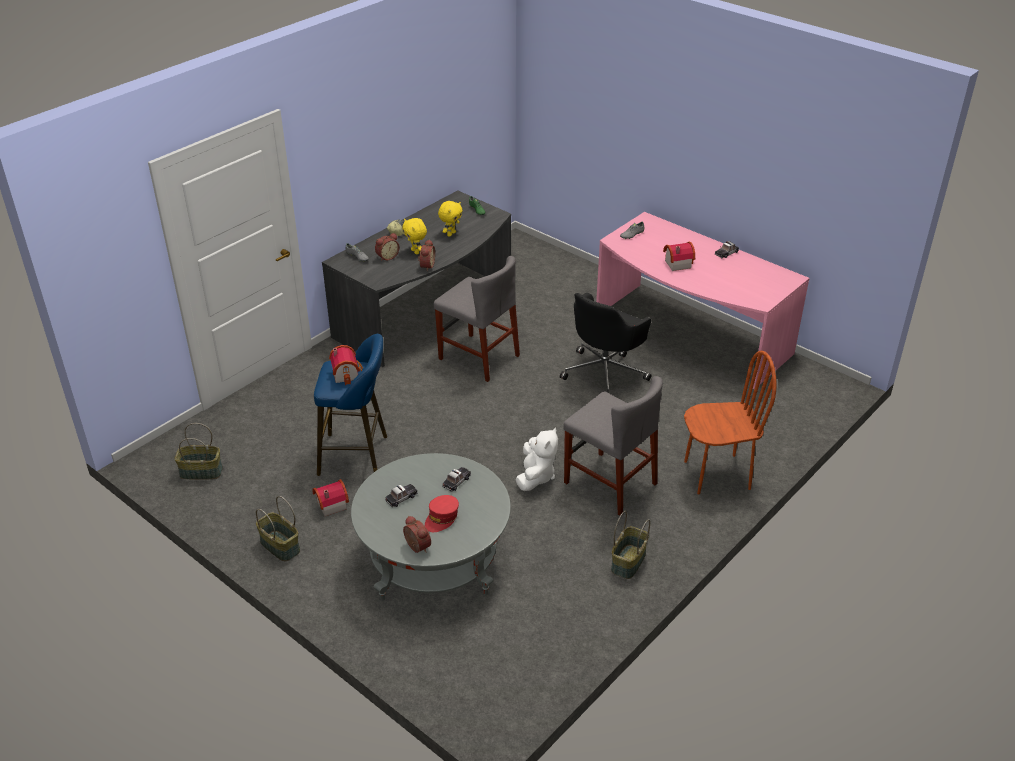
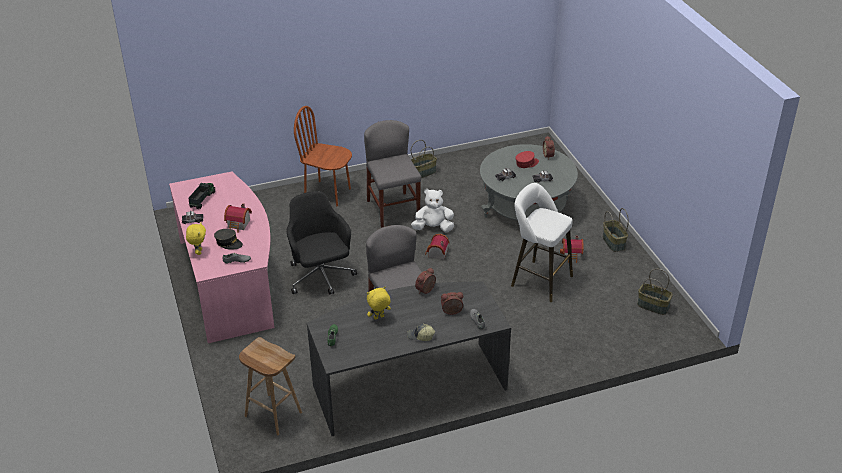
camera: 150 degrees left, 0 degrees up
(347, 373) = (543, 221): toy house -> toy house (436, 254)
(358, 455) = (538, 280): blue stool -> white stool
(416, 252) = (424, 308): yellow plush toy -> yellow plush toy (198, 252)
(522, 259) = (272, 414): none -> brown stool
(536, 476) = (433, 228): white plush toy -> white plush toy turned 45 degrees clockwise
(605, 372) = (321, 277): black office chair -> black office chair turned 90 degrees counterclockwise
(662, 246) = (228, 243): none -> grey cap
(749, 274) = (202, 199): none -> toy truck

